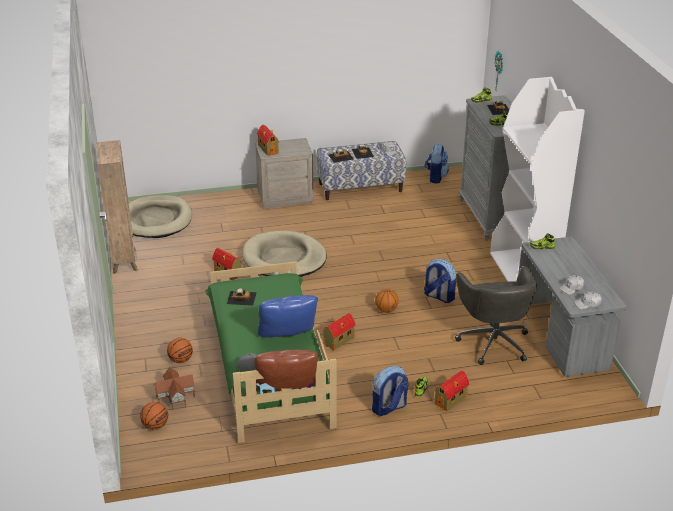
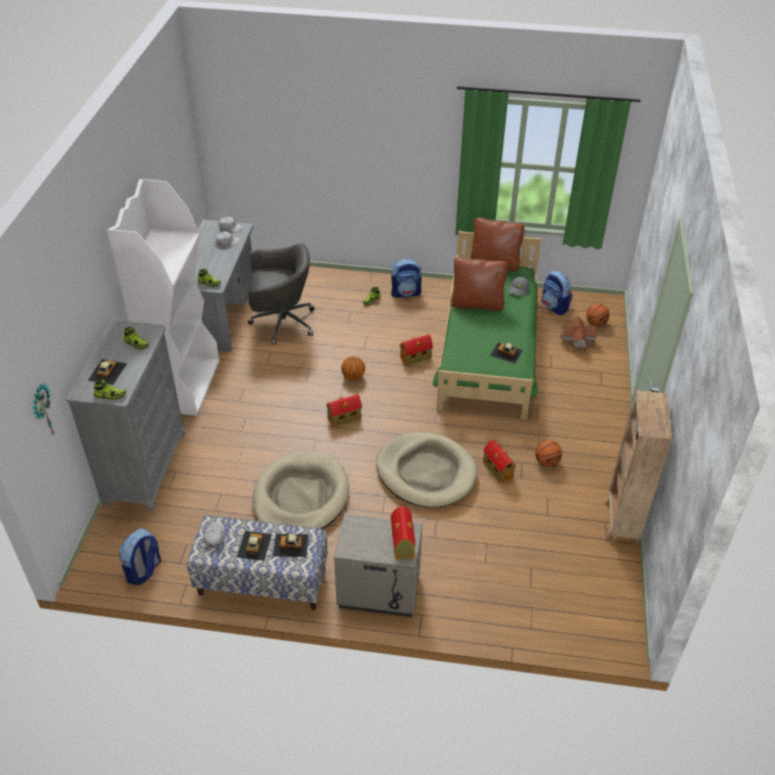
camera: 160 degrees left, 10 degrees up
(156, 220) = (573, 595): beige dog bed -> beige dog bed (301, 497)
(181, 360) = (567, 374): basketball -> basketball (546, 462)
(288, 338) = (477, 304): blue pillow -> brown pillow
(438, 296) = (293, 378): backpack -> backpack (554, 307)
(451, 399) = (354, 287): toy house -> toy house (343, 418)
(493, 341) = (281, 322): grey office chair -> grey office chair turned 75 degrees clockwise

